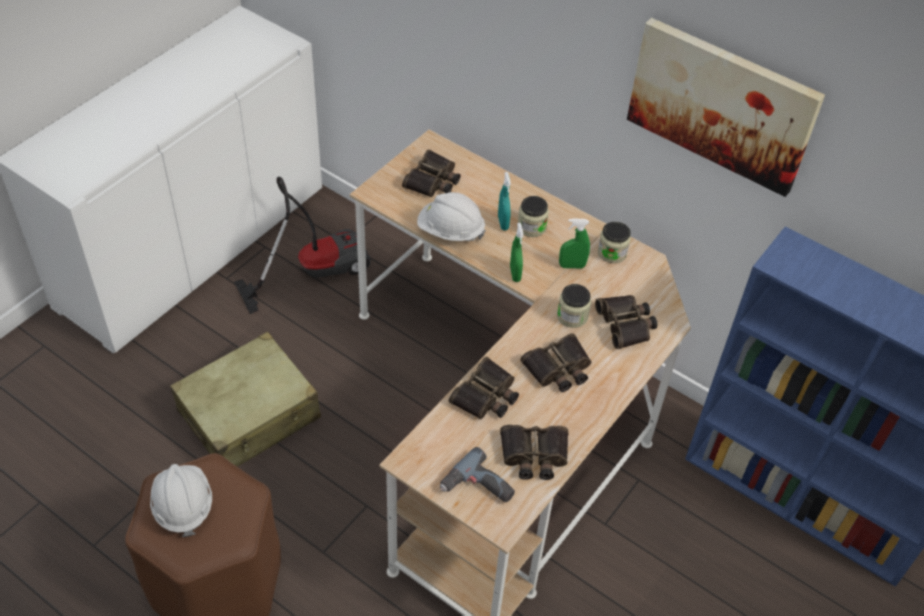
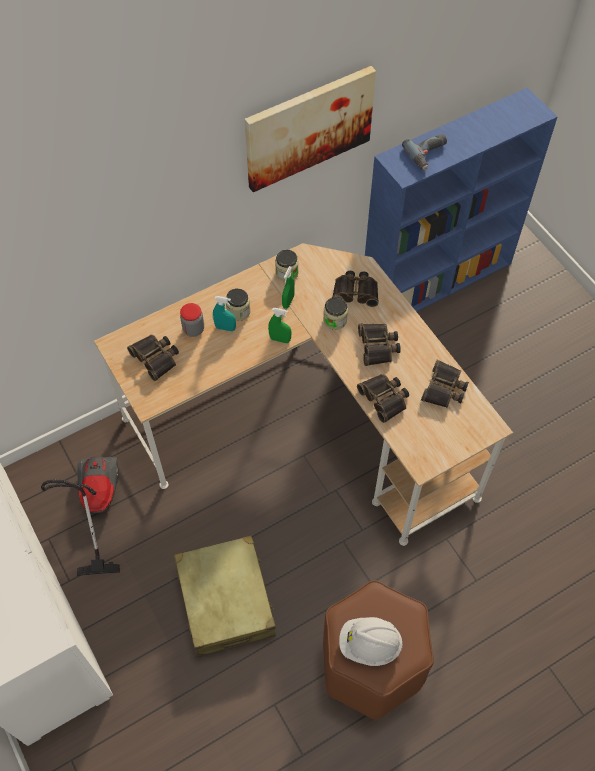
camera: 65 degrees left, 10 degrees up
(450, 231) = (217, 365): white hard hat -> none
(478, 489) = (460, 431): power drill -> power drill (429, 154)
(486, 198) = (193, 329): none -> jar

